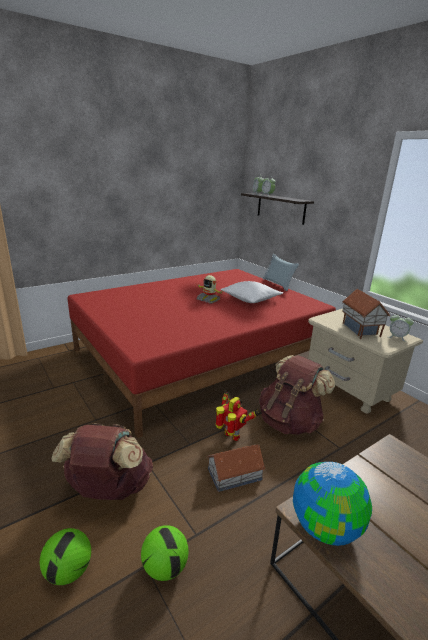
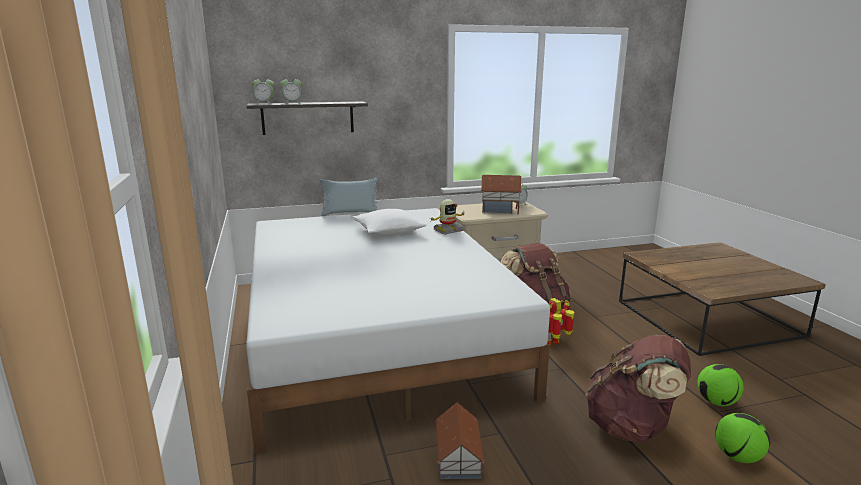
camera: 70 degrees left, 5 degrees down
(200, 356) = (375, 334): red bed -> white bed
(208, 299) = (374, 249): toy robot -> toy robot (448, 230)
(235, 474) = (606, 352): toy house -> toy house (458, 455)
(326, 527) = (723, 289): globe -> none

